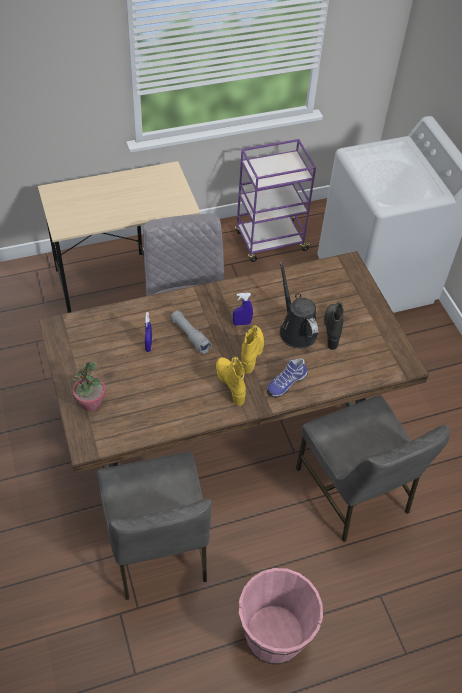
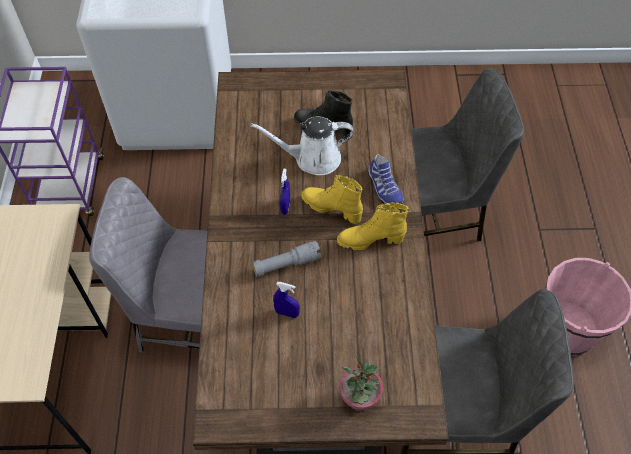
camera: 70 degrees left, 5 degrees up
(296, 330) = (312, 158): black watering can -> white watering can

